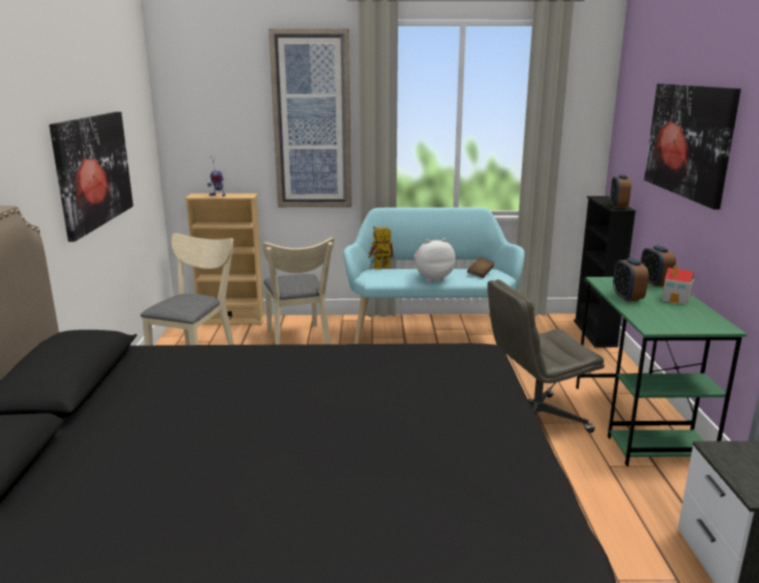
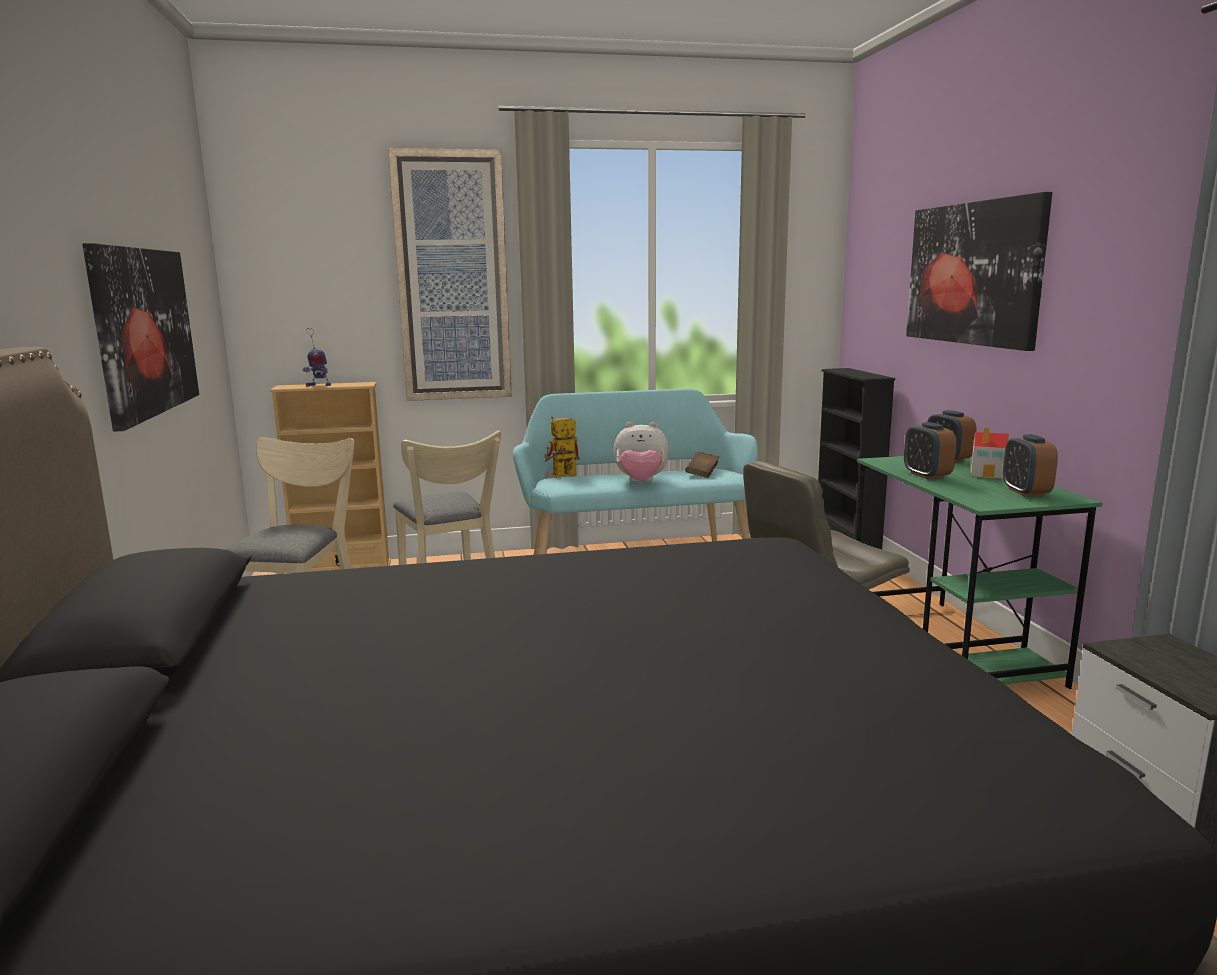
camera: 10 degrees left, 5 degrees down
(432, 278) = (641, 482): plush toy -> plush toy turned 150 degrees counterclockwise
(618, 206) = (870, 375): alarm clock -> alarm clock (1025, 492)

